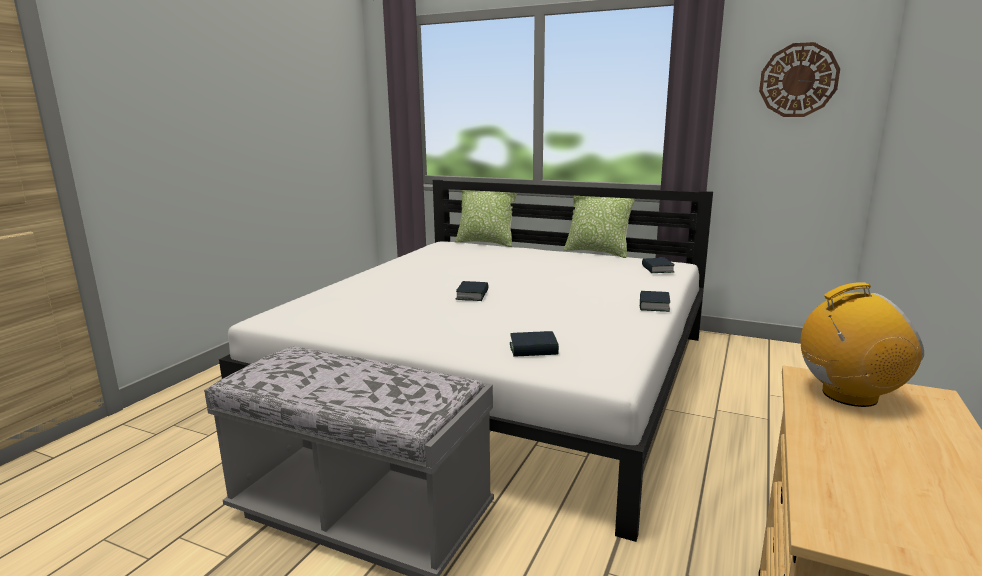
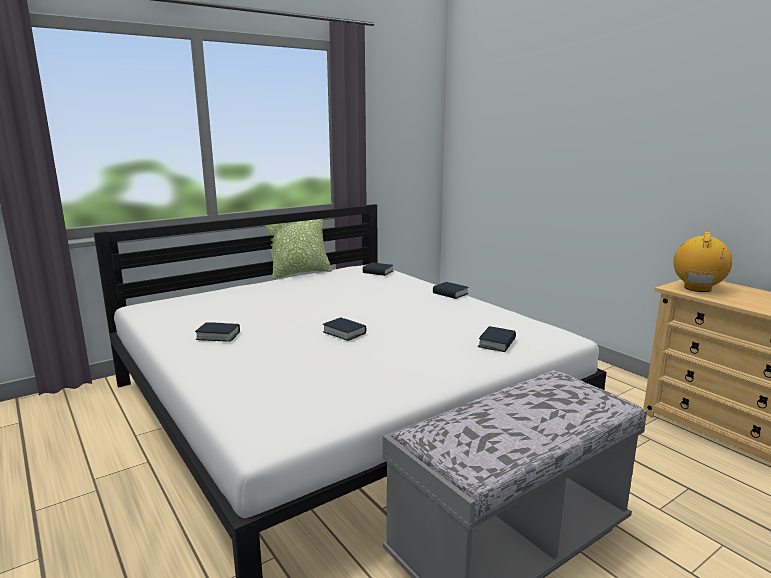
camera: 60 degrees left, 0 degrees up
(416, 269) = (218, 336): none -> book
(486, 243) = (182, 293): pillow -> none
(798, 80) = (402, 117): wall clock -> none

